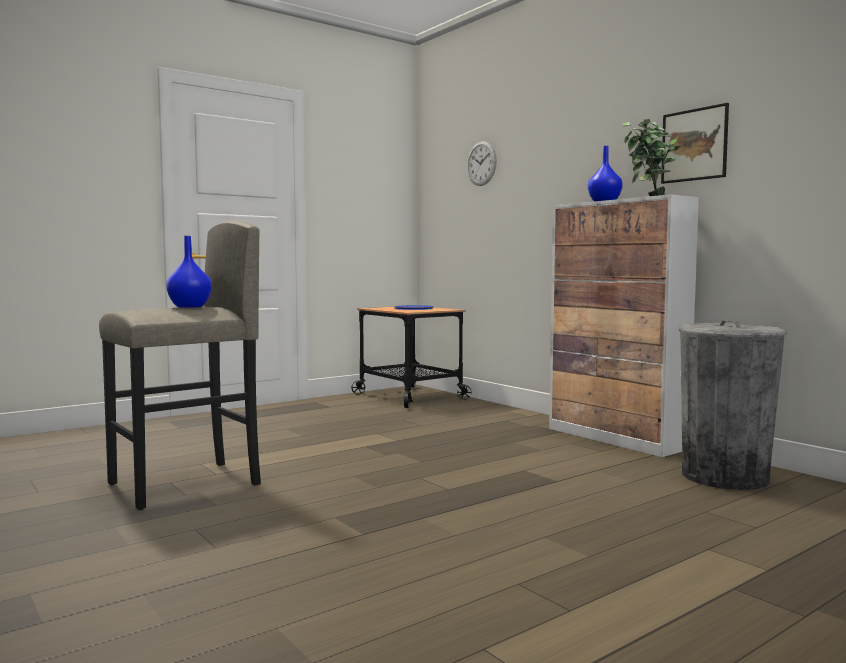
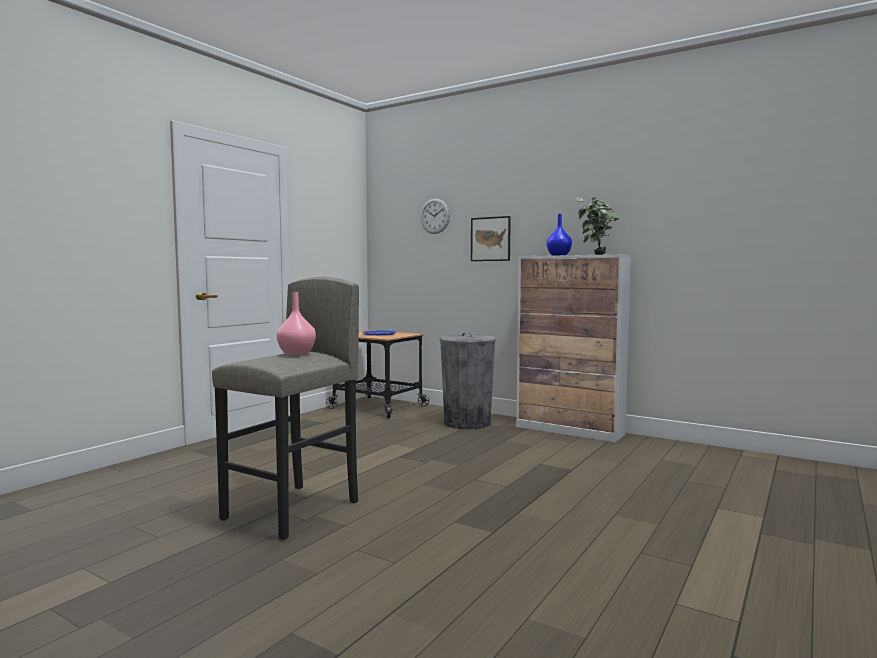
camera: 20 degrees left, 0 degrees up
(190, 306) = (297, 354): blue vase -> pink vase
(694, 145) = (625, 217): picture -> picture (490, 239)
(724, 476) = (668, 453): grey trash can -> grey trash can (467, 423)

